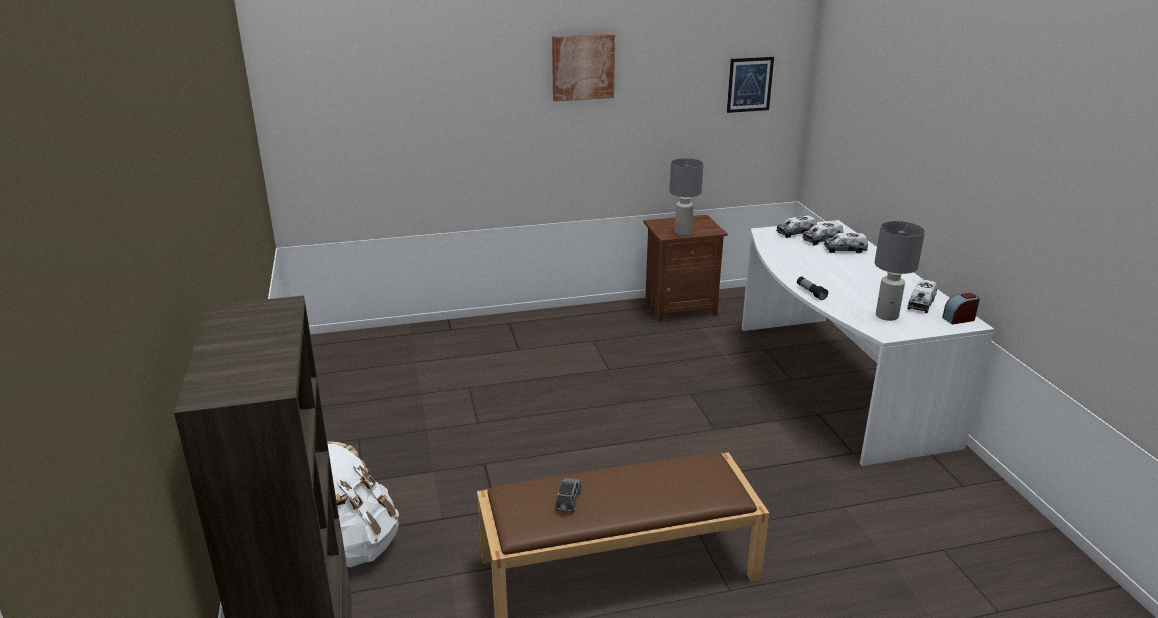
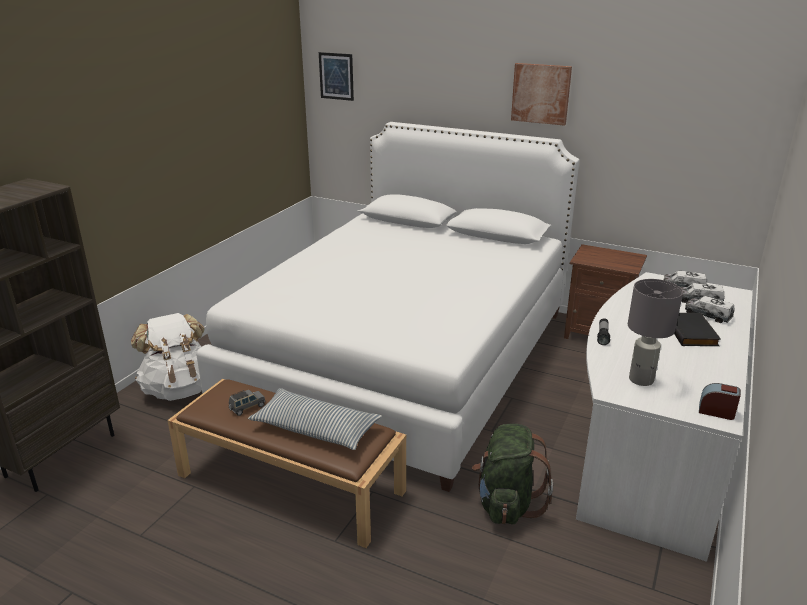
camera: 40 degrees right, 0 degrees up
(550, 400) = (405, 358): none -> white bed
(662, 485) = (315, 428): none -> pillow
(682, 233) = (598, 262): grey table lamp -> none
(749, 84) = (711, 134): picture -> picture (336, 76)
(805, 481) = (506, 503): none -> green backpack
(857, 267) = (692, 333): none -> black book
(921, 303) = (700, 384): toy truck -> none

